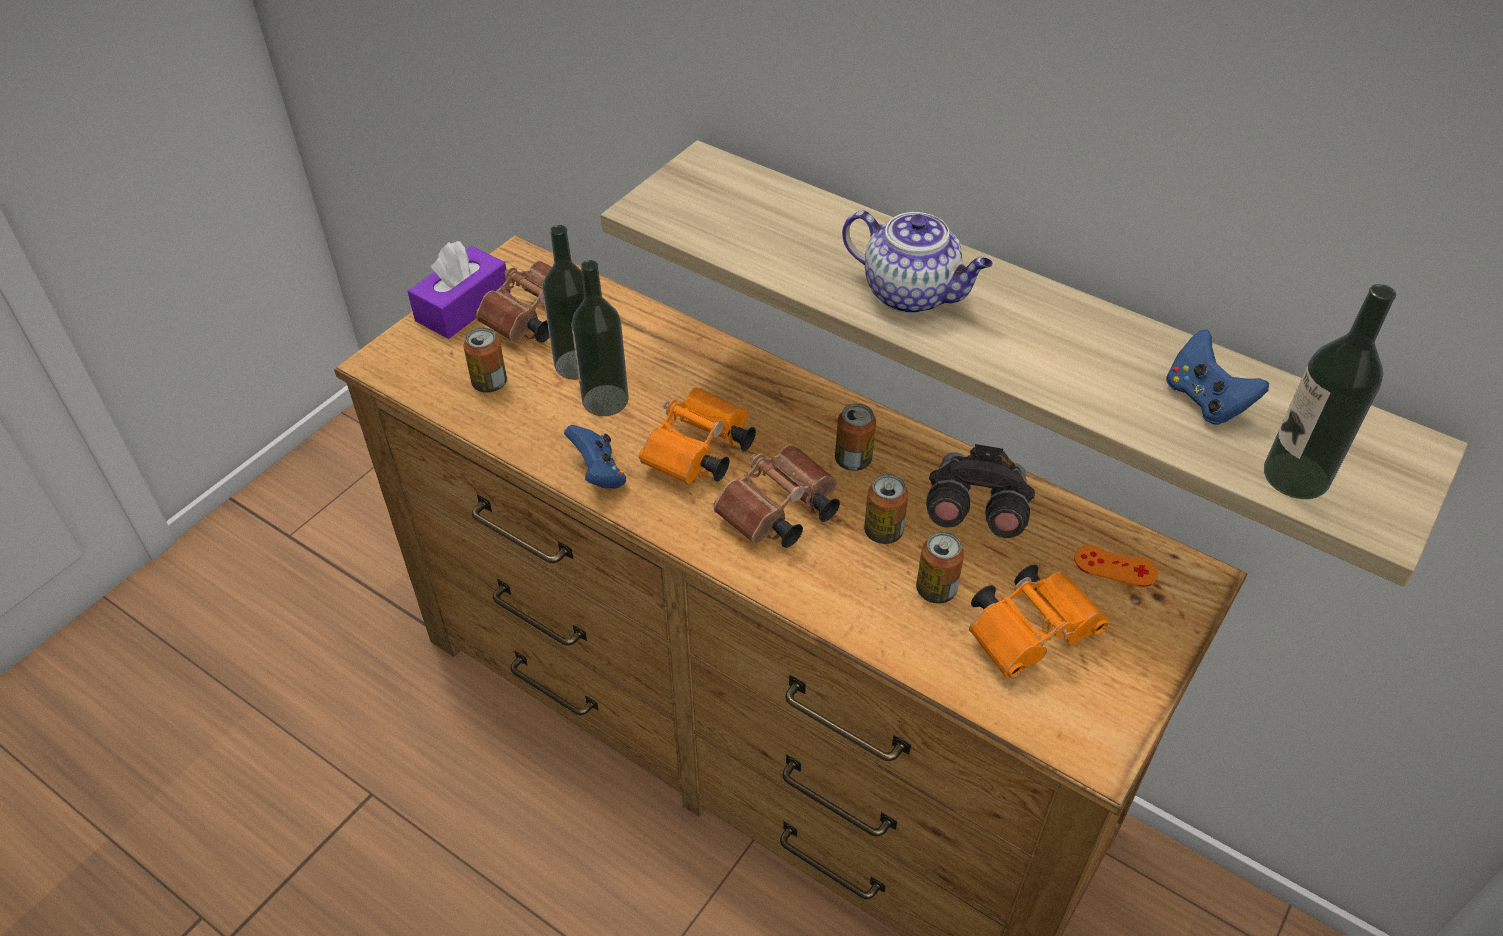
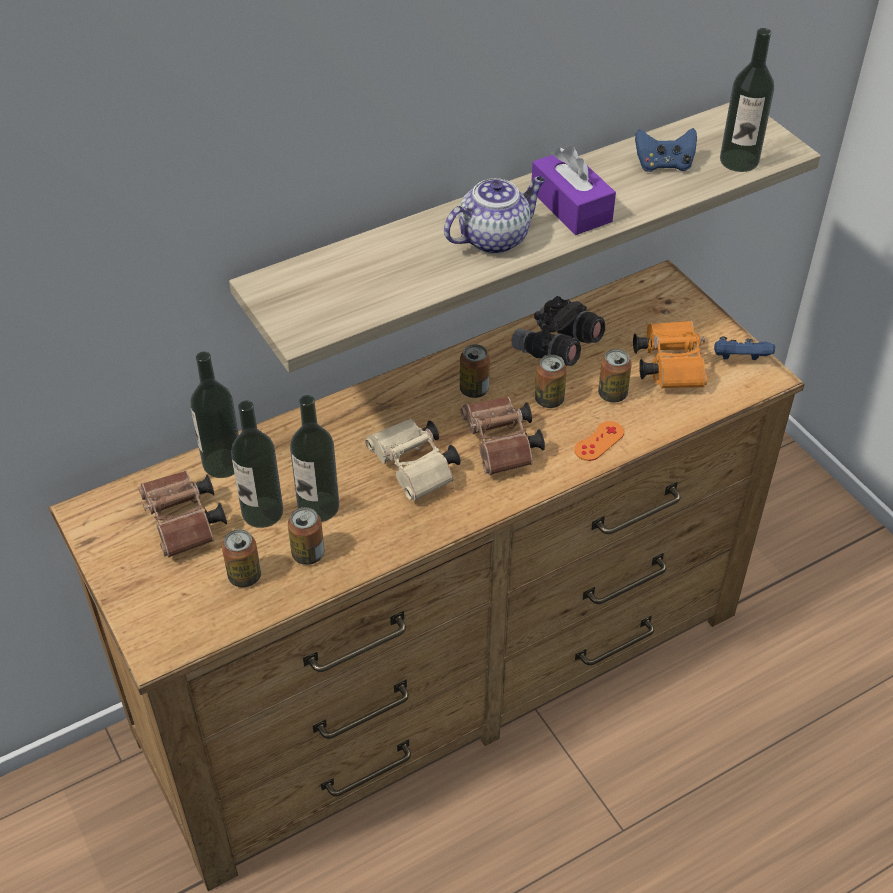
camera: 65 degrees left, 0 degrees up
(463, 306) = (126, 569): purple tissue box -> purple tissue box (571, 206)
(539, 416) = (308, 554): none -> can
(598, 473) = (398, 535): blue game controller -> blue game controller (739, 360)
(625, 314) = (222, 463): none -> bottle
(698, 454) = (415, 470): orange binoculars -> beige binoculars
(1115, 566) = (636, 308): orange game controller -> orange game controller (599, 441)

